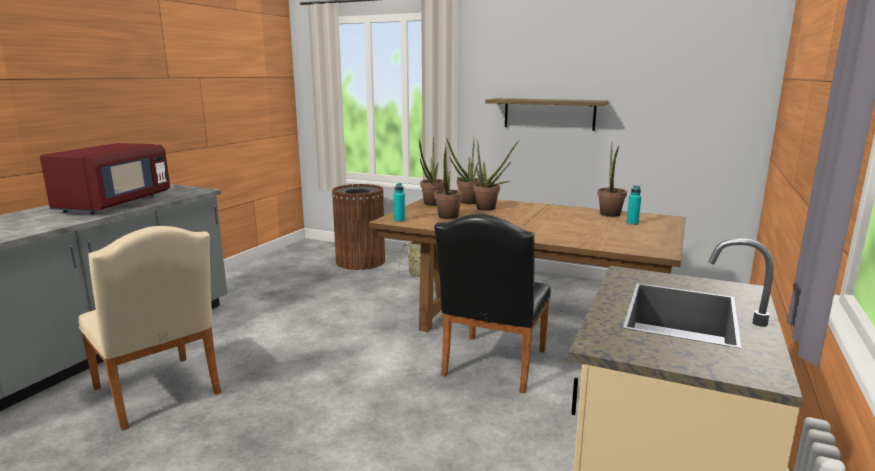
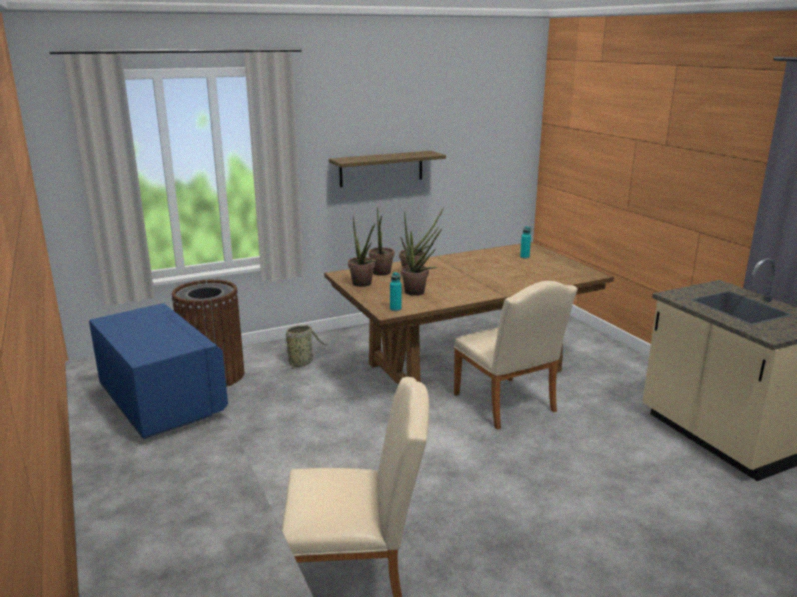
camera: 50 degrees left, 5 degrees up
(114, 204) = (160, 402): red microwave -> blue microwave
(492, 366) = (508, 405): black chair -> beige chair
(610, 215) = (496, 254): potted plant -> none

